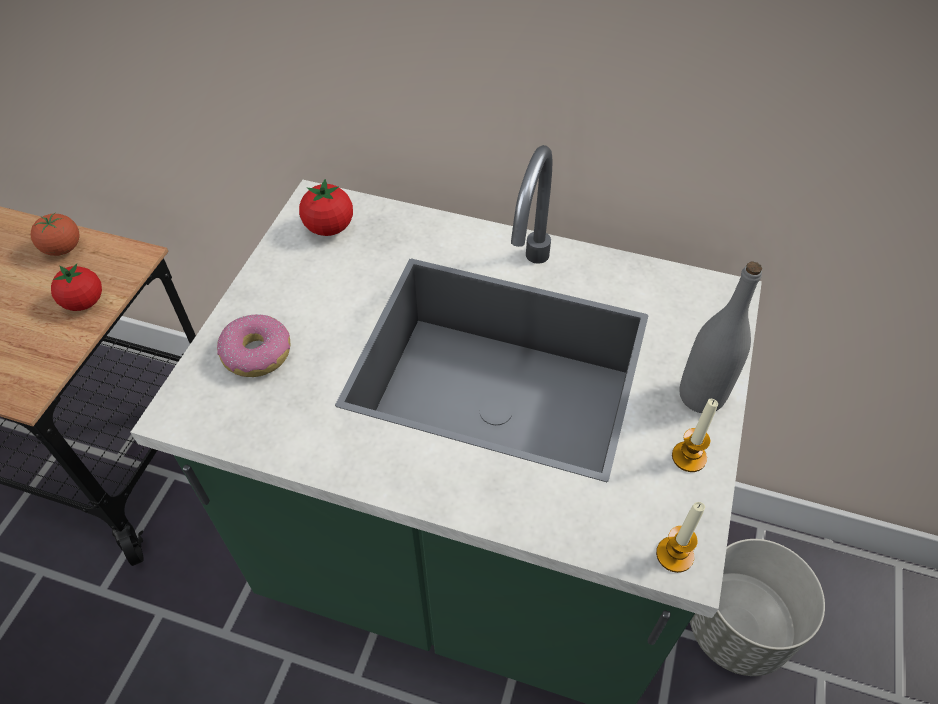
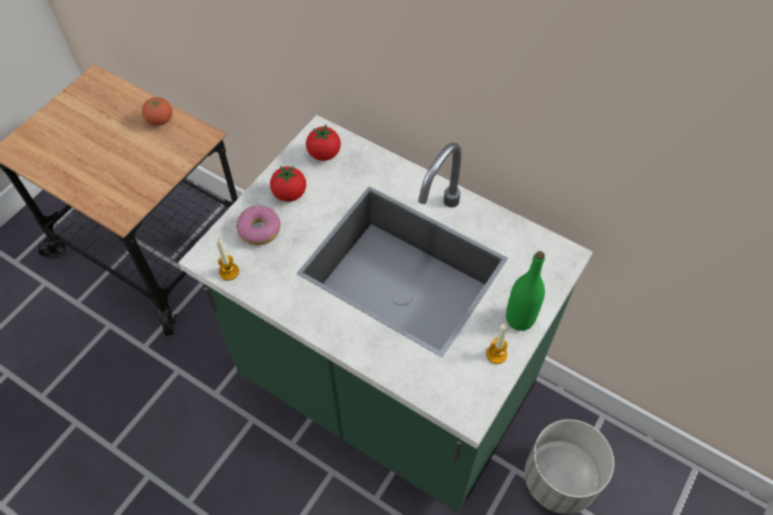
camera: 15 degrees right, 5 degrees up
(84, 302) = (167, 161): tomato -> tomato (289, 194)
(674, 555) = (464, 408): candle -> candle (229, 272)
(701, 396) = (520, 318): grey bottle -> green bottle

